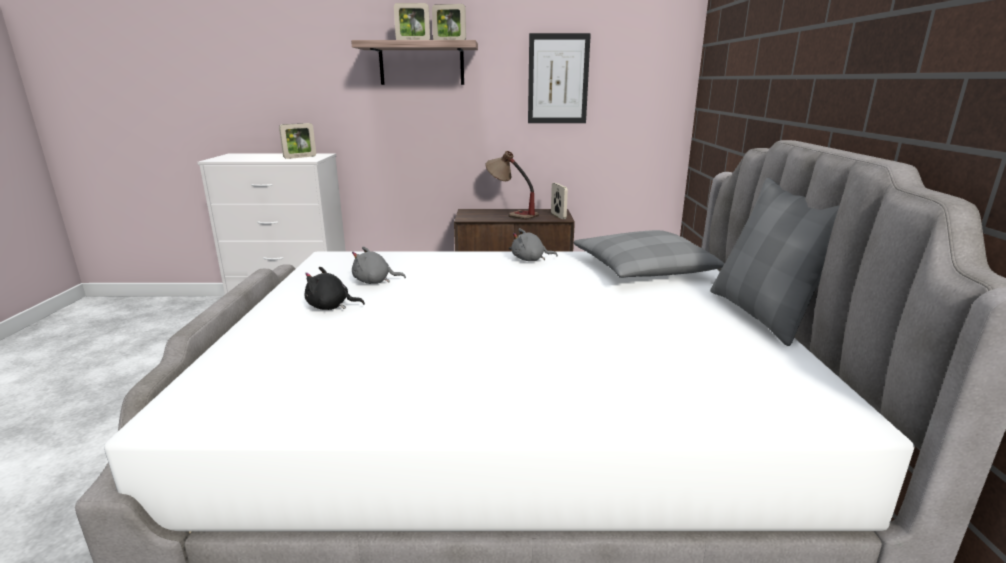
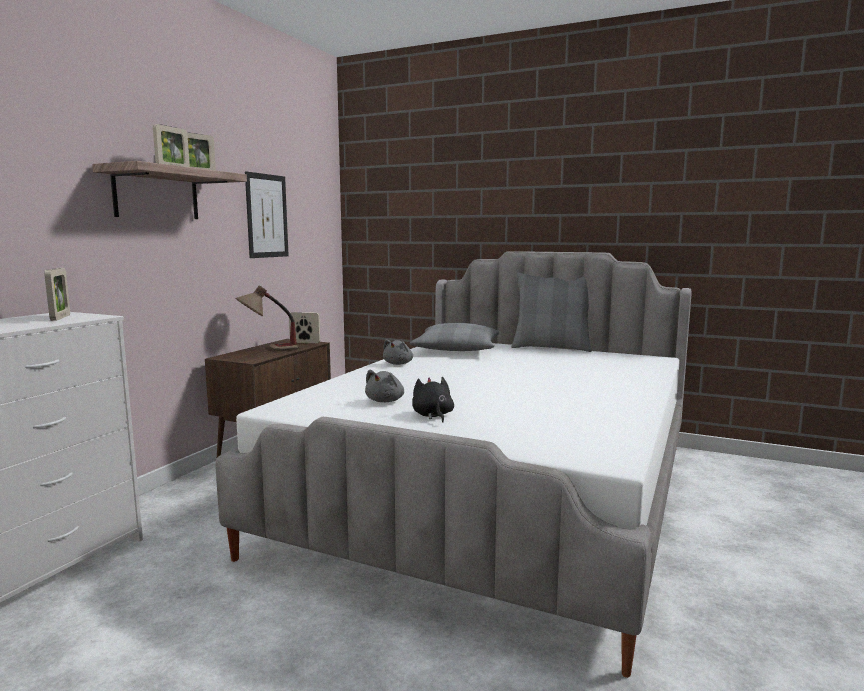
camera: 65 degrees left, 10 degrees down
(331, 307) = (433, 415): black plush toy -> black plush toy turned 135 degrees clockwise

